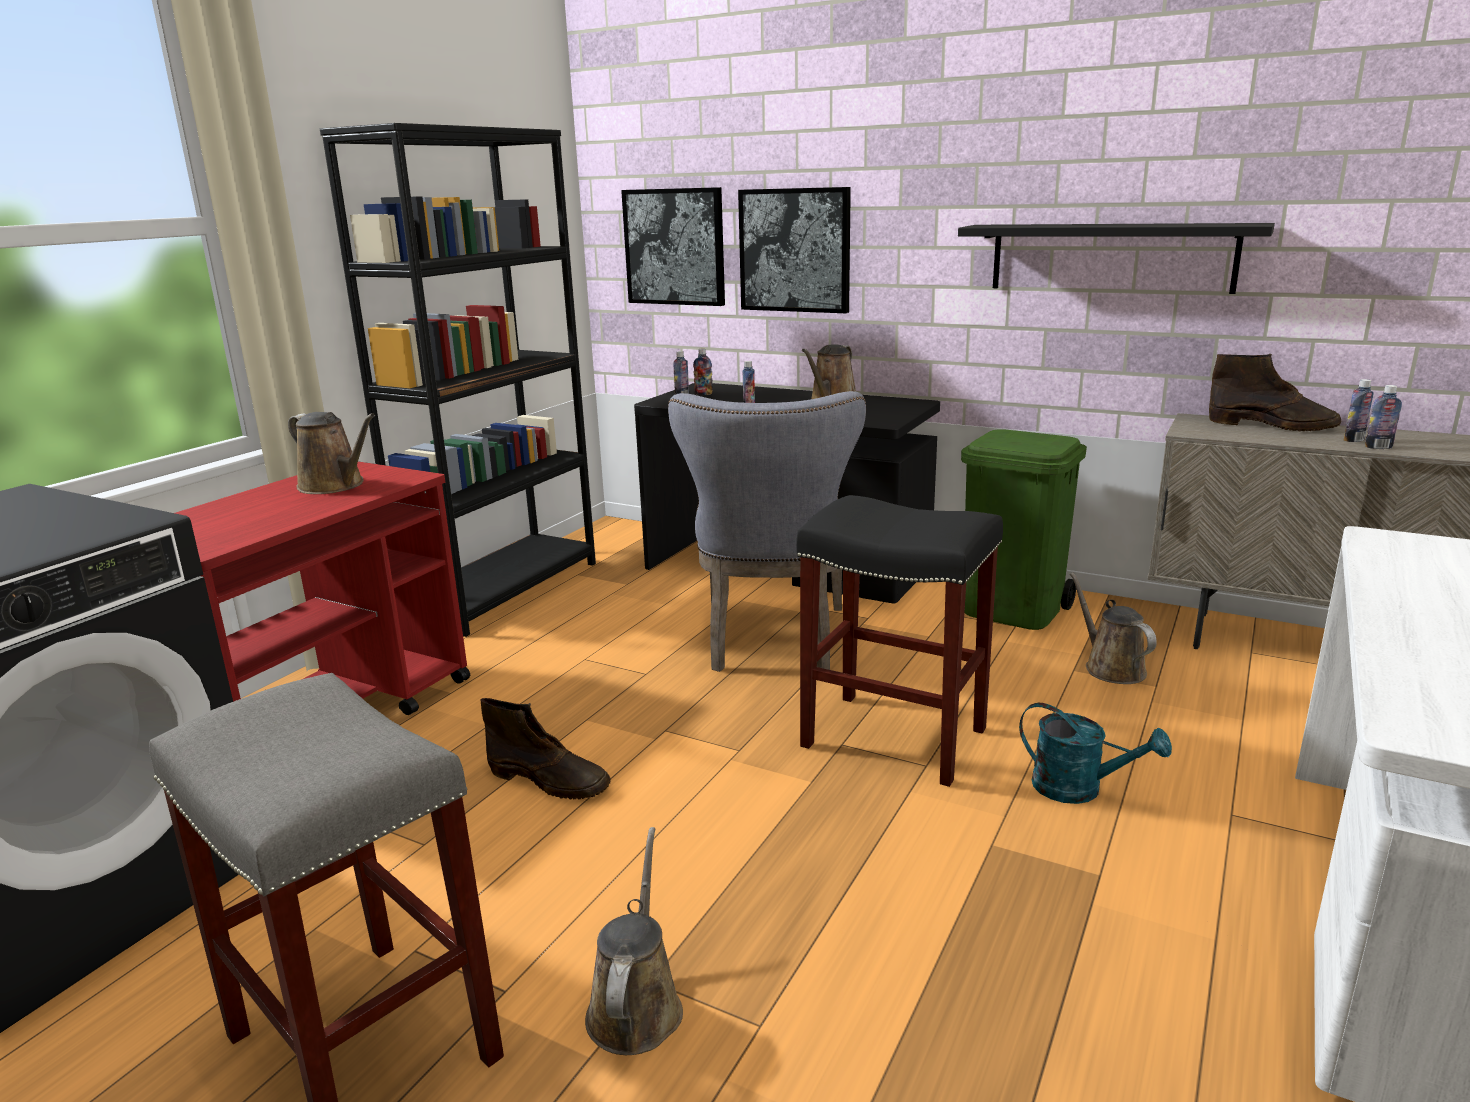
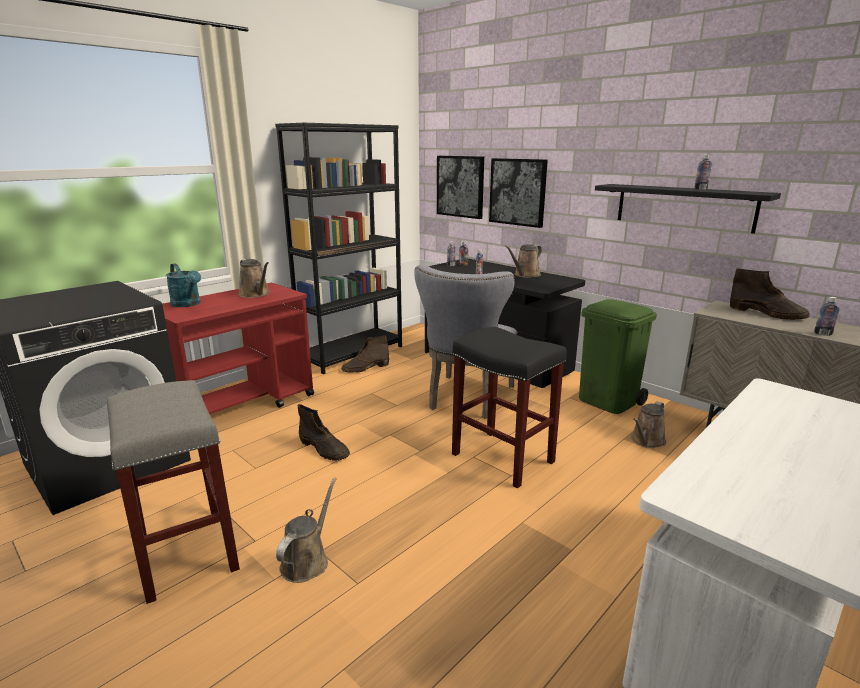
camera: 15 degrees right, 0 degrees up
(546, 613) = (365, 368): none -> brown boot
(1079, 789) = (587, 503): turquoise watering can -> turquoise watering can (188, 304)
(1110, 667) = (646, 441): brown watering can -> brown watering can turned 135 degrees counterclockwise
(1353, 440) = (811, 328): bottle -> bottle (700, 189)

